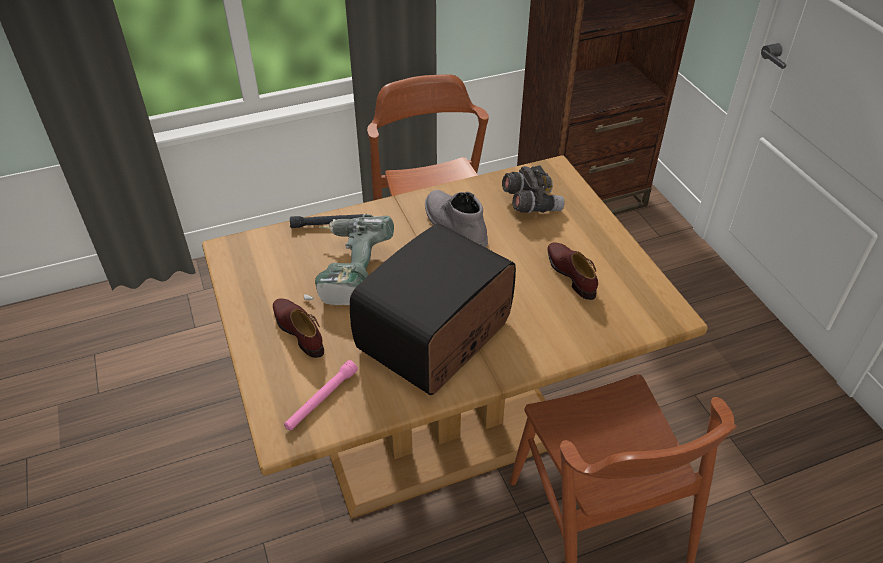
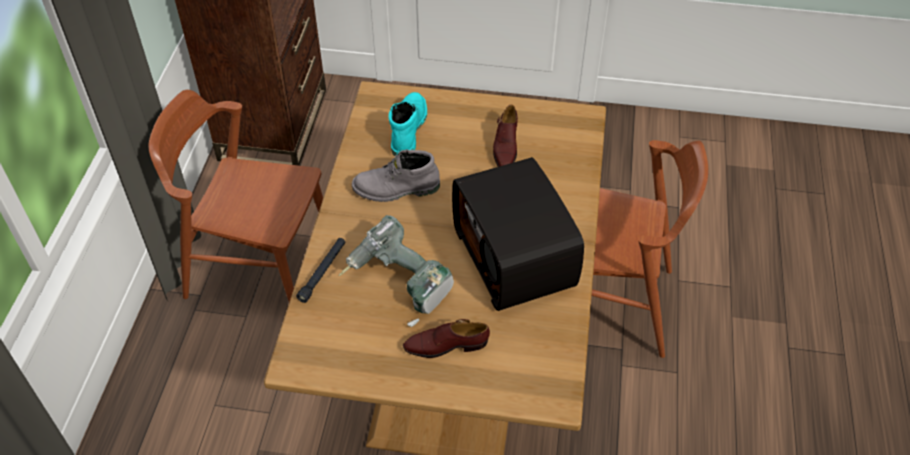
camera: 60 degrees left, 5 degrees up
(321, 399) = (534, 358): pink flashlight -> none
(531, 203) = (407, 130): grey binoculars -> turquoise boot
(571, 274) = (505, 147): brown shoe -> brown shoe turned 90 degrees counterclockwise

